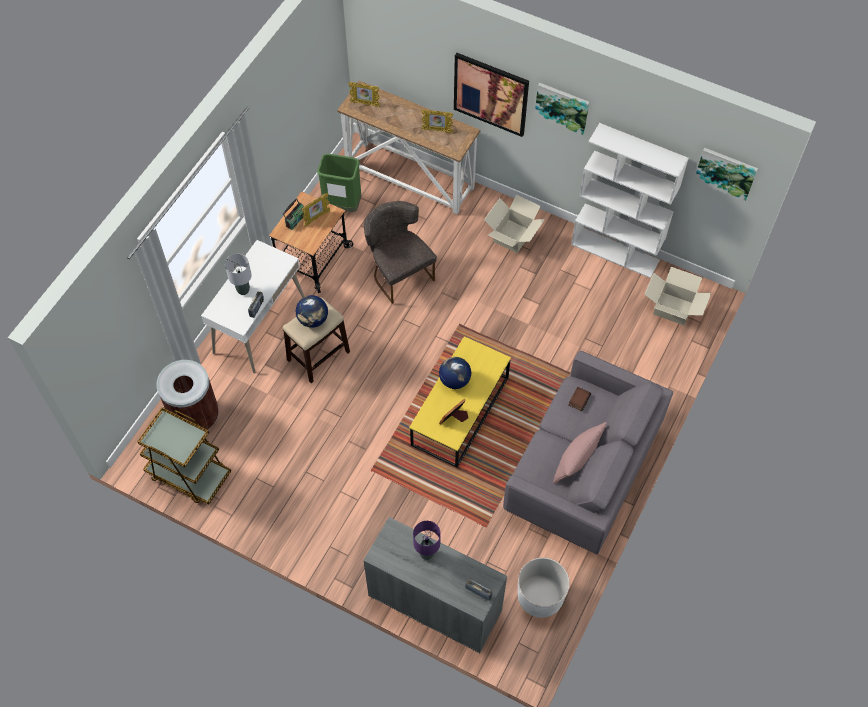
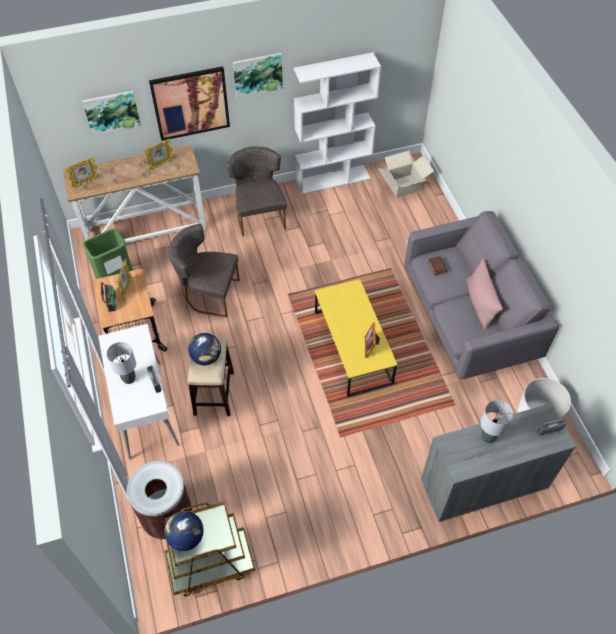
camera: 45 degrees left, 5 degrees down
(427, 554) = (488, 437): purple table lamp -> grey table lamp
(454, 380) = (342, 322): globe -> globe (186, 537)
(513, 236) = (259, 215): cardboard box -> grey chair
(726, 172) = (403, 47): picture -> picture (112, 112)

